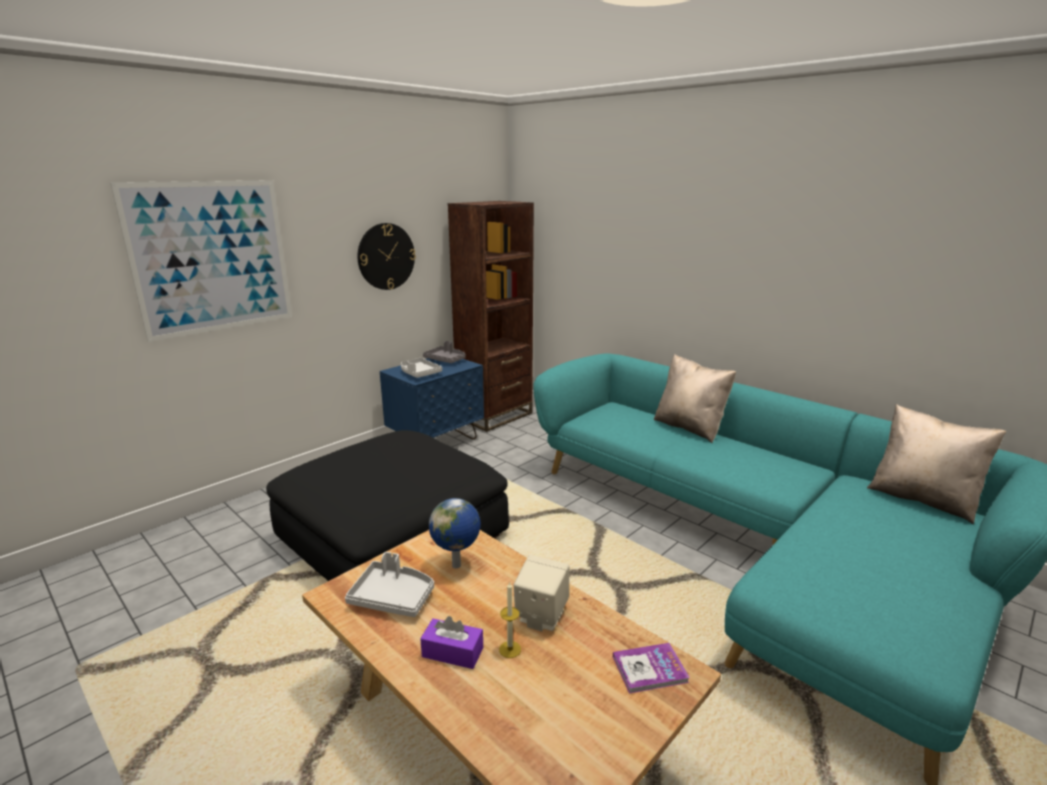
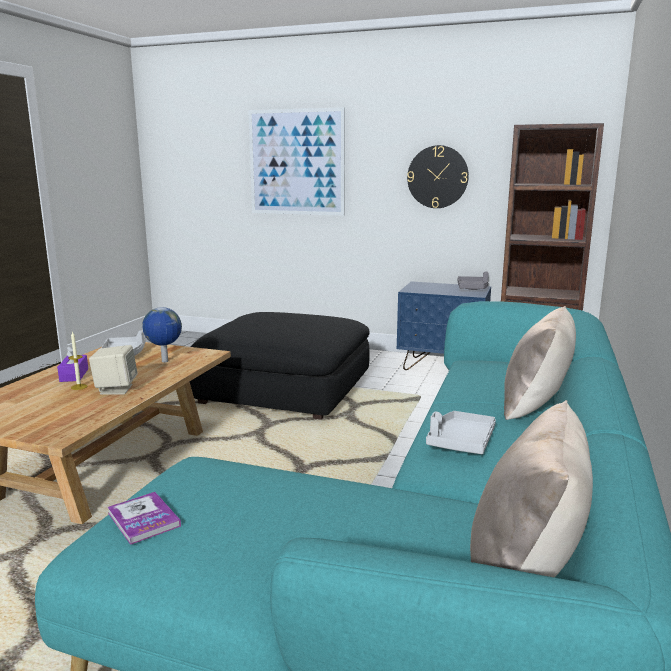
camera: 65 degrees right, 5 degrees down
(419, 373) = (424, 288): grey tray -> grey tray (461, 441)
(649, 669) = (63, 425): book -> book (143, 519)

